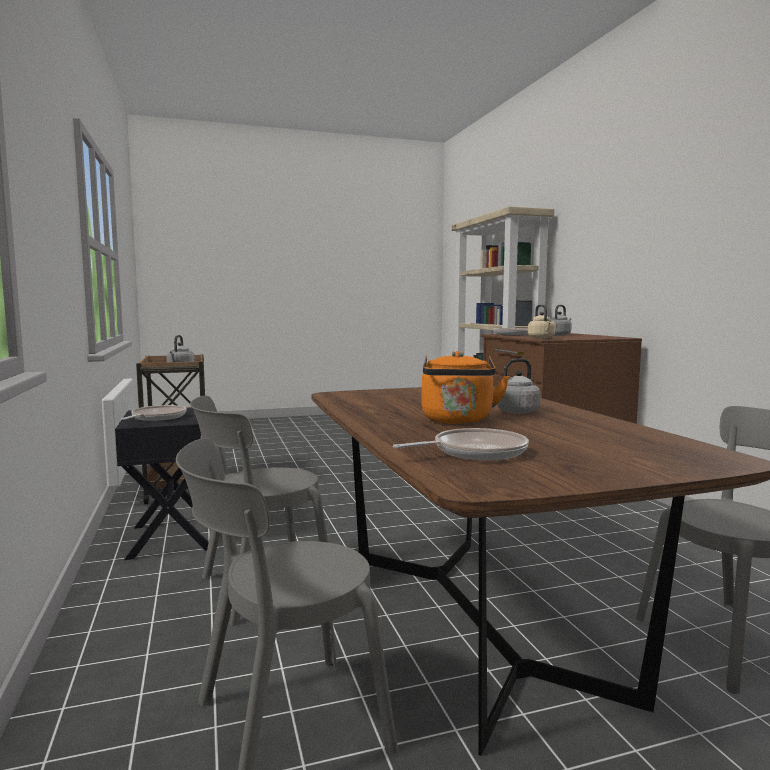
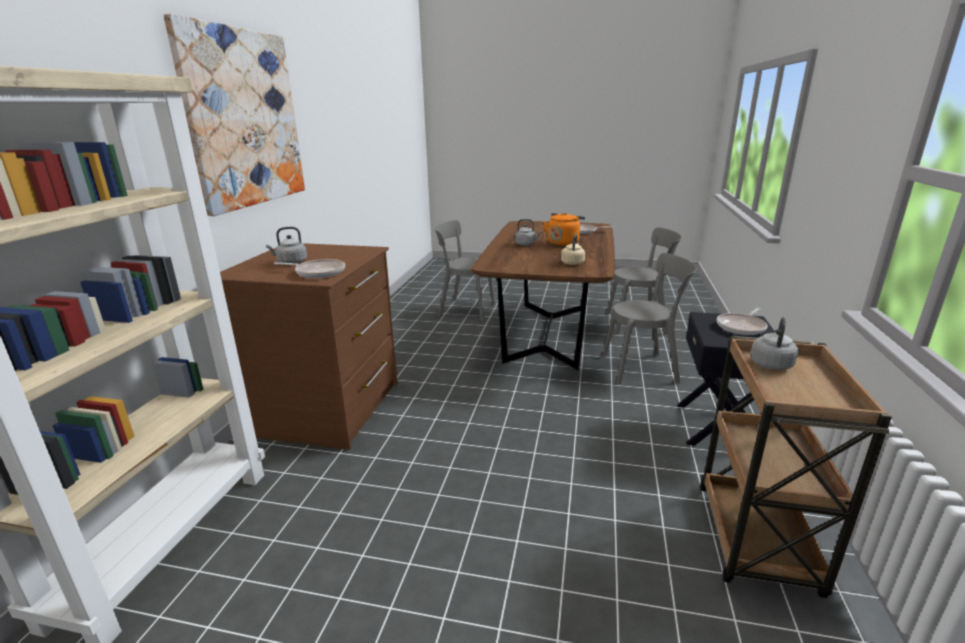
camera: 150 degrees left, 15 degrees up
(542, 338) = (360, 252): beige kettle -> beige kettle (572, 263)
(639, 215) = (244, 119): none -> picture

